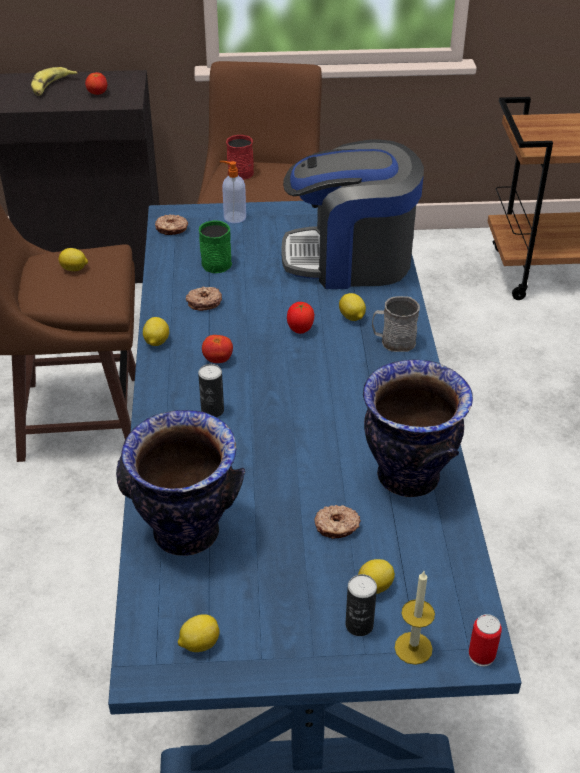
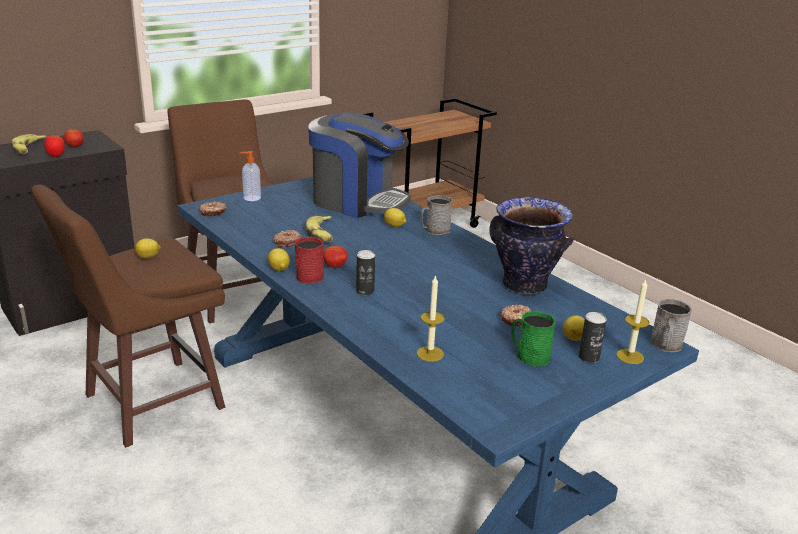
camera: 35 degrees left, 15 degrees down
(186, 533) = (430, 354): vase -> candle
(199, 643) = (511, 402): lemon -> none
(215, 261) = (267, 221): green mug -> green mug (528, 355)
(242, 171) = (215, 182): red mug -> red mug (309, 275)
(254, 302) = (322, 234): none -> banana
(300, 330) = (370, 239): tomato -> tomato (56, 156)
(350, 259) = (357, 201): coffee machine -> coffee machine turned 120 degrees counterclockwise
(481, 655) = (666, 346): can -> grey mug

